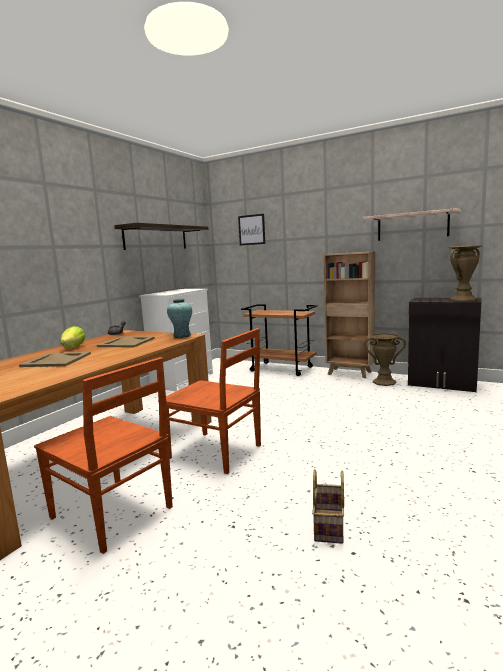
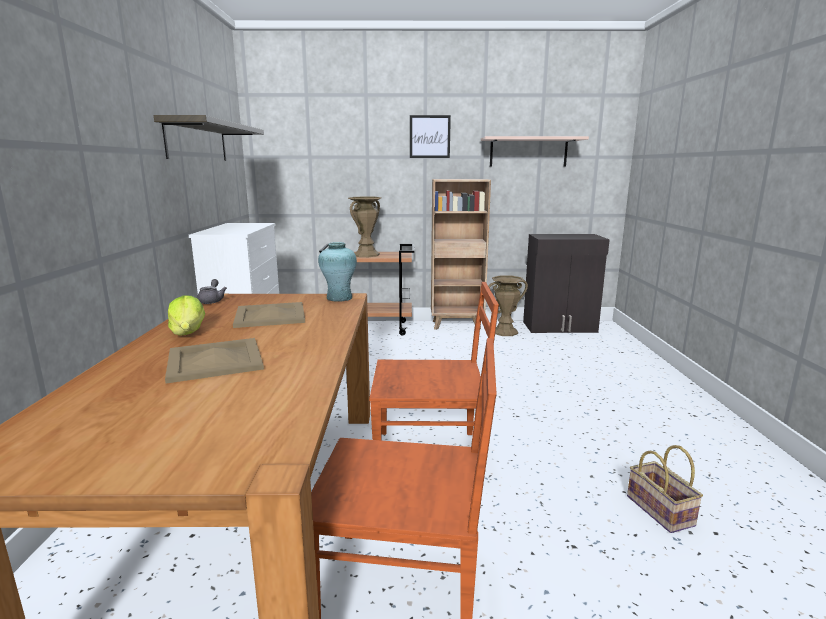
camera: 30 degrees left, 5 degrees up
(251, 229) = (318, 139): picture -> picture (429, 136)
(463, 300) = (586, 236): brown vase -> brown vase (366, 255)

